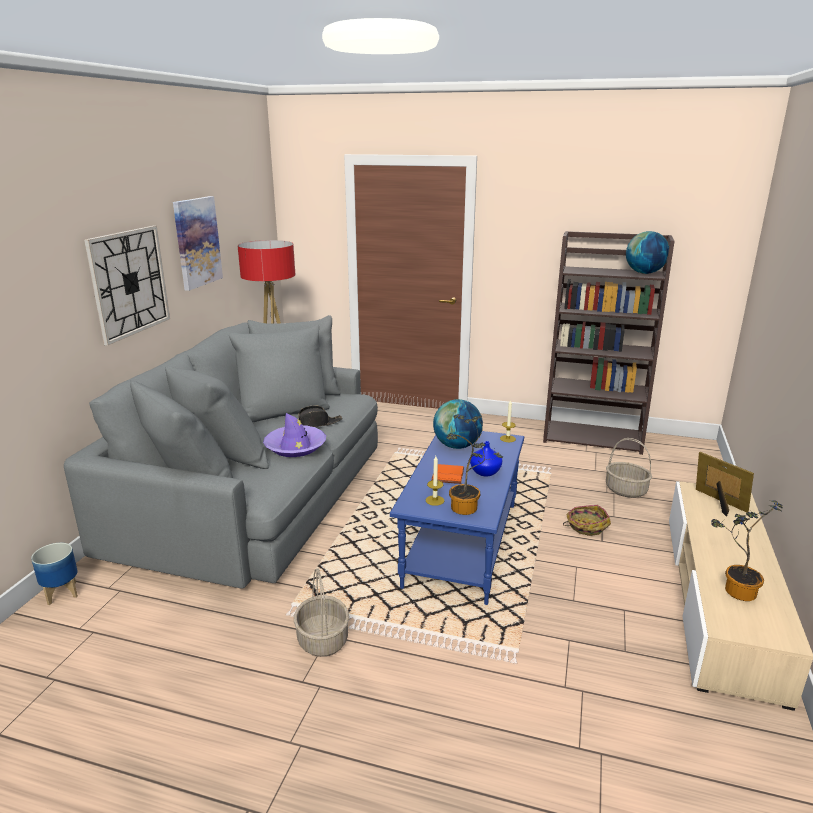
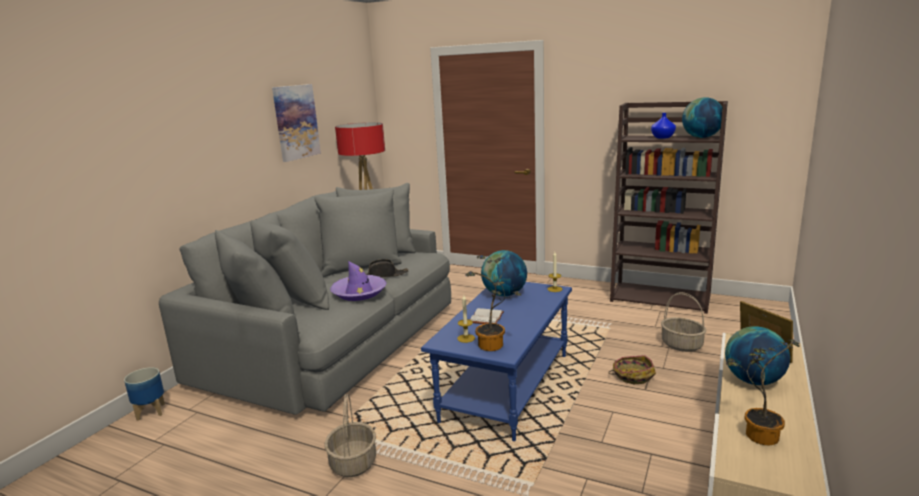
camera: 10 degrees right, 5 degrees down
(129, 283) = (228, 152): wall clock -> none
(446, 475) = (485, 317): orange book -> white book
(485, 472) = (522, 316): blue vase -> blue vase (662, 137)
(718, 533) = (753, 381): none -> globe

